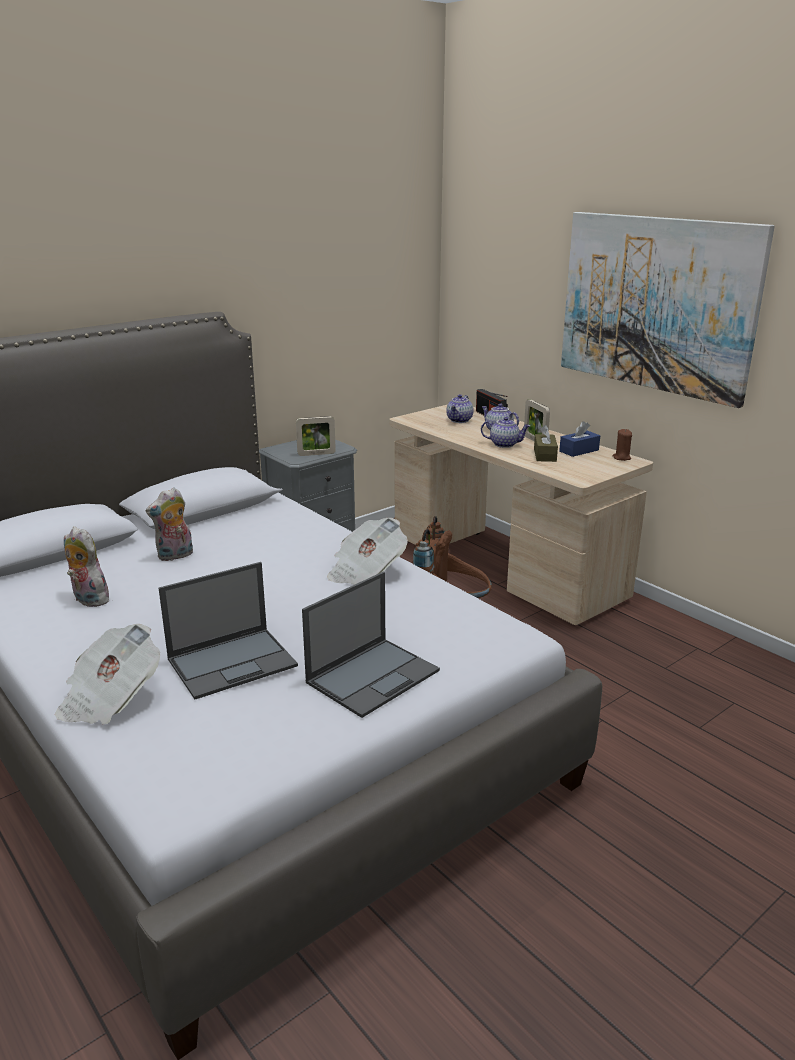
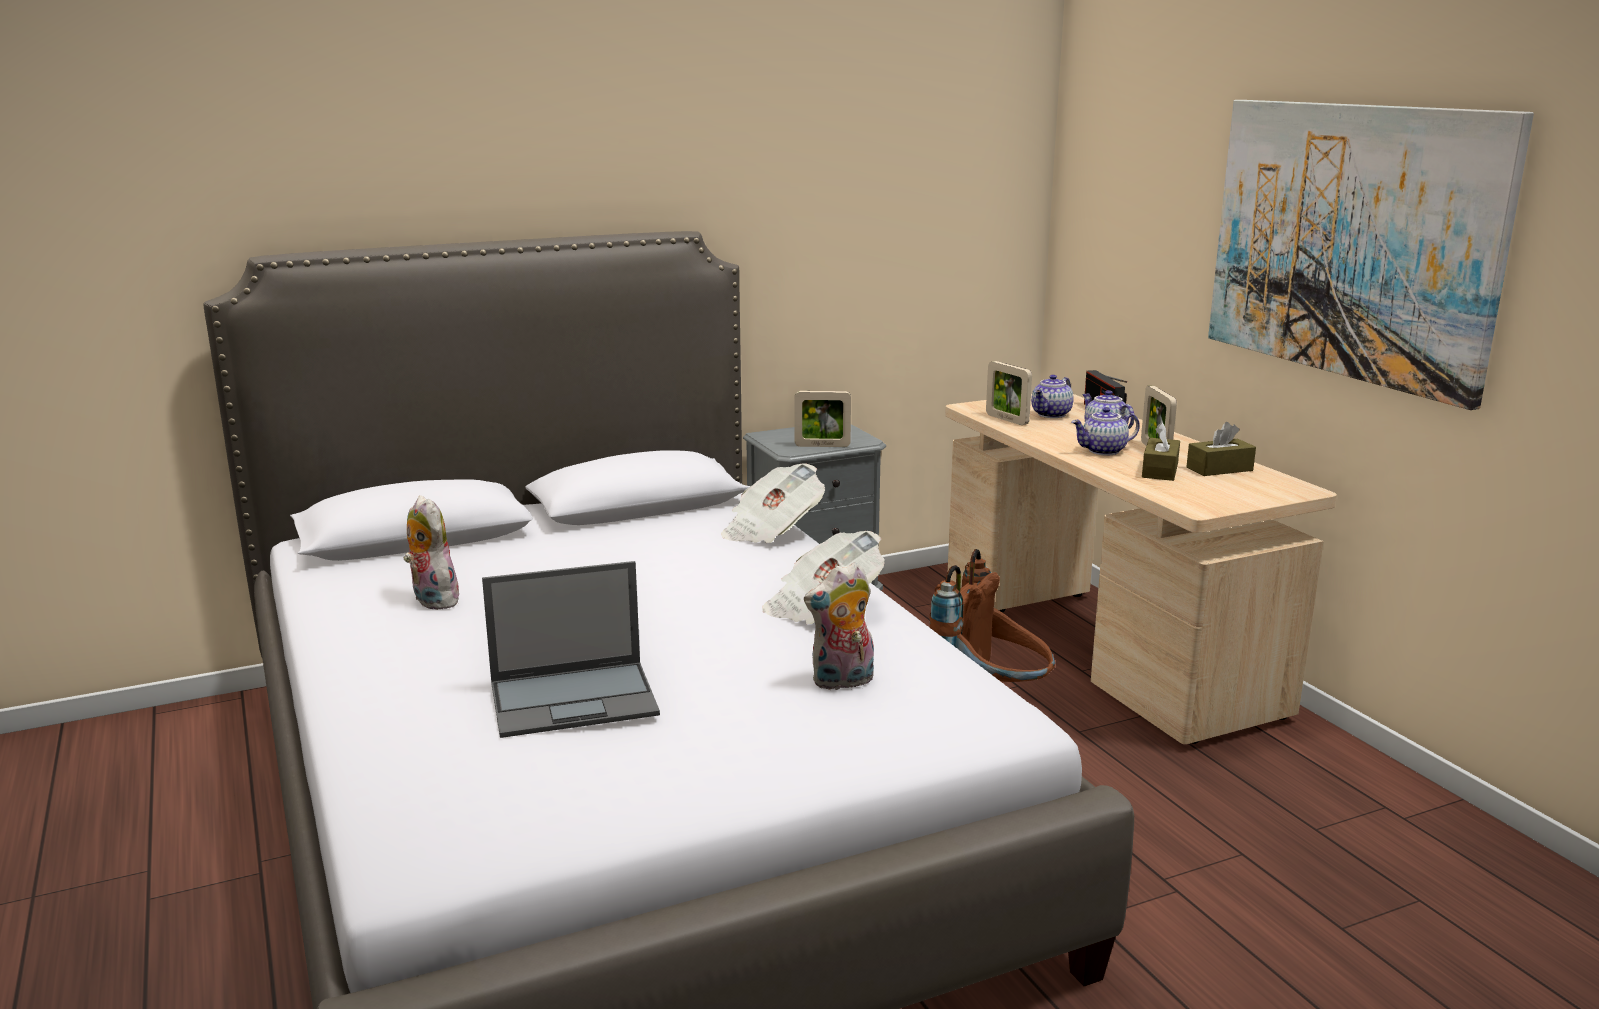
camera: 15 degrees right, 5 degrees down
(110, 698) = (396, 722): newspaper -> newspaper (771, 530)
(175, 556) = (570, 559): plush toy -> plush toy (842, 682)
(373, 676) = (762, 743): laptop -> none
(433, 426) = (1007, 419): none -> picture frame
(504, 444) = (1103, 451): teapot -> teapot turned 135 degrees clockwise
(579, 451) = (1219, 469): blue tissue box -> brown tissue box
(621, 458) = (1285, 484): brown candle -> none

